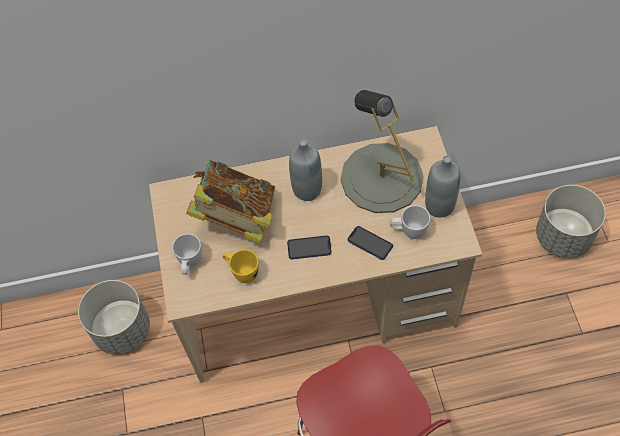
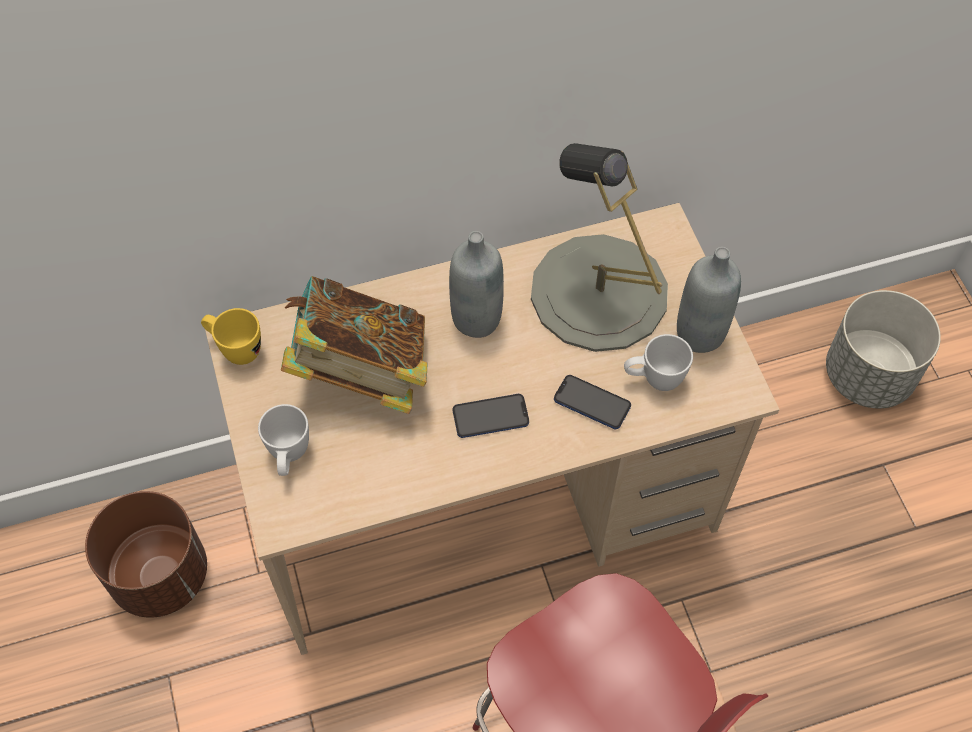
camera: 10 degrees left, 0 degrees up
(123, 329) = (161, 574): grey planter -> brown planter
(242, 272) = (380, 466): yellow mug -> yellow mug (235, 349)

